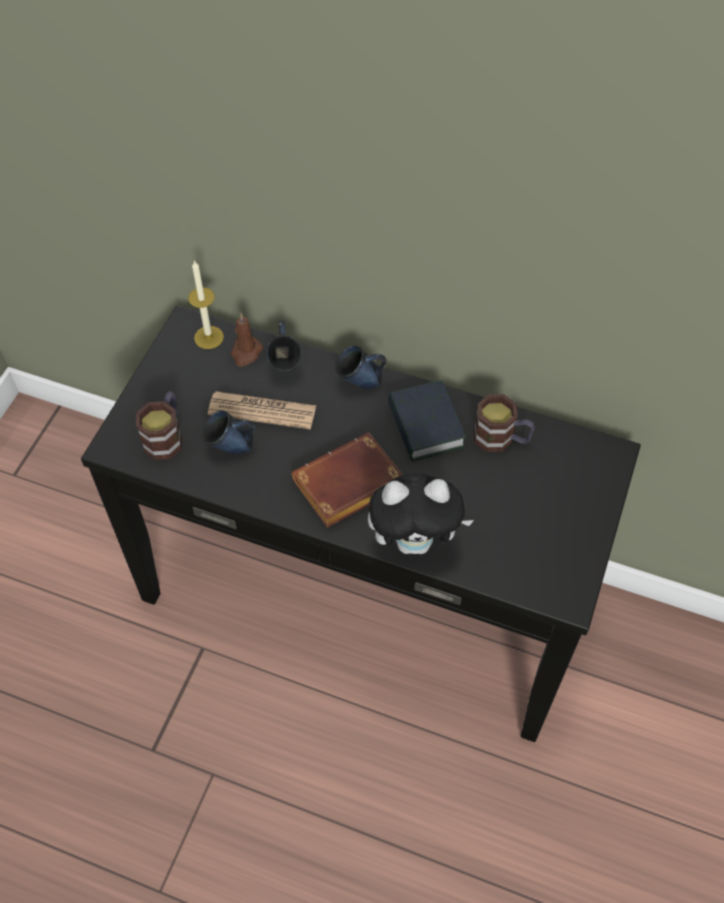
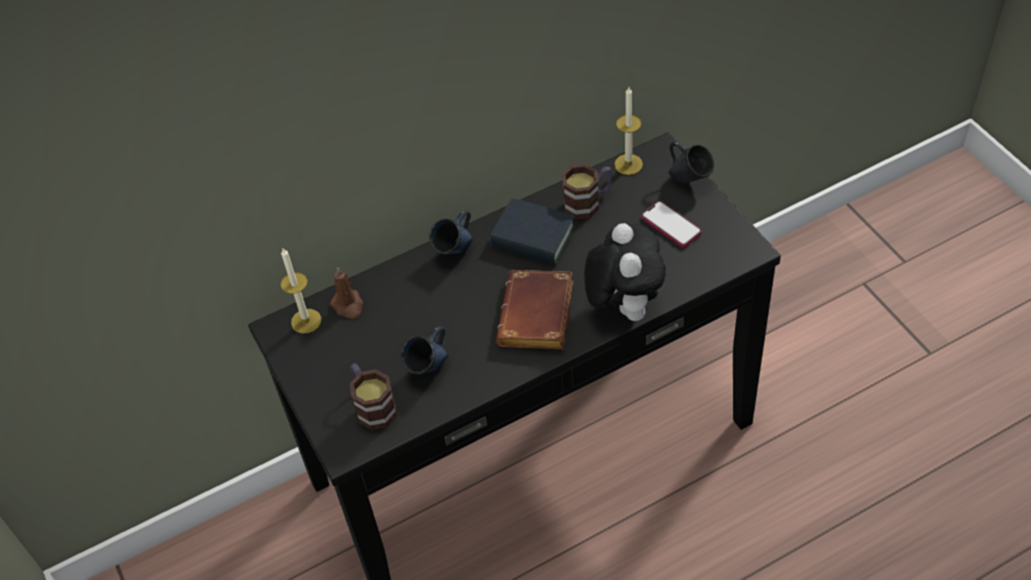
camera: 45 degrees left, 5 degrees down
(262, 411) = (415, 328): newspaper -> none
(284, 367) = (389, 289): blue mug -> blue mug (689, 181)
(415, 541) = (623, 305): plush toy -> plush toy turned 45 degrees counterclockwise
(536, 517) = (671, 225): none -> phone
(572, 439) = (628, 164): none -> candle

